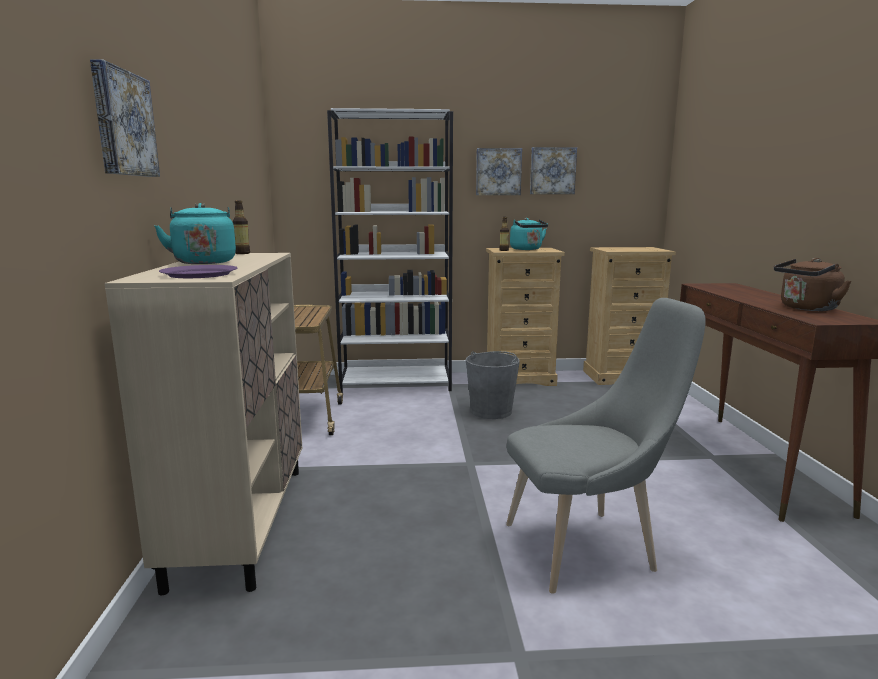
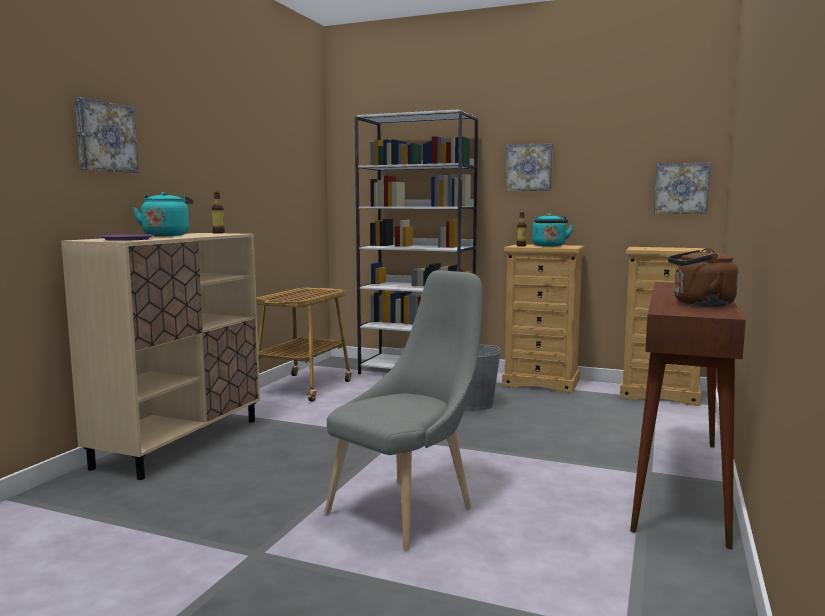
camera: 25 degrees right, 5 degrees down
(552, 171) = (586, 165): picture -> picture (681, 188)
(588, 547) = (408, 508): grey chair -> grey chair turned 60 degrees counterclockwise

